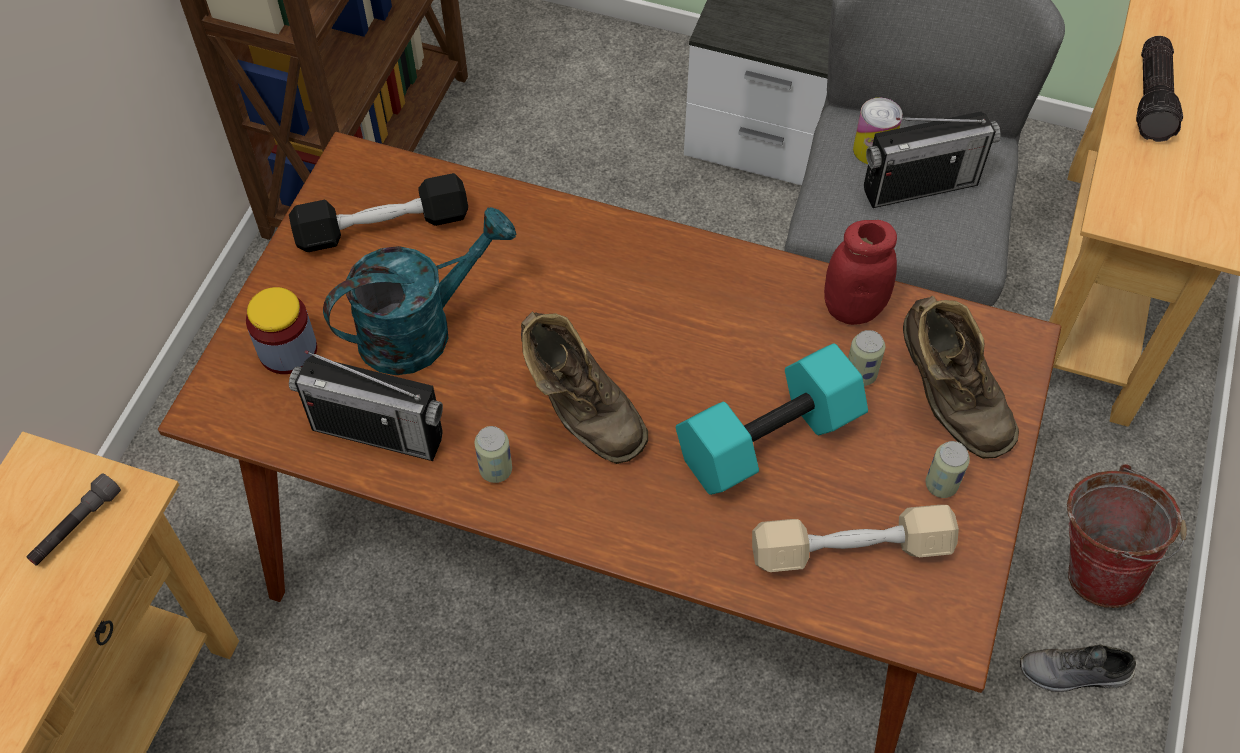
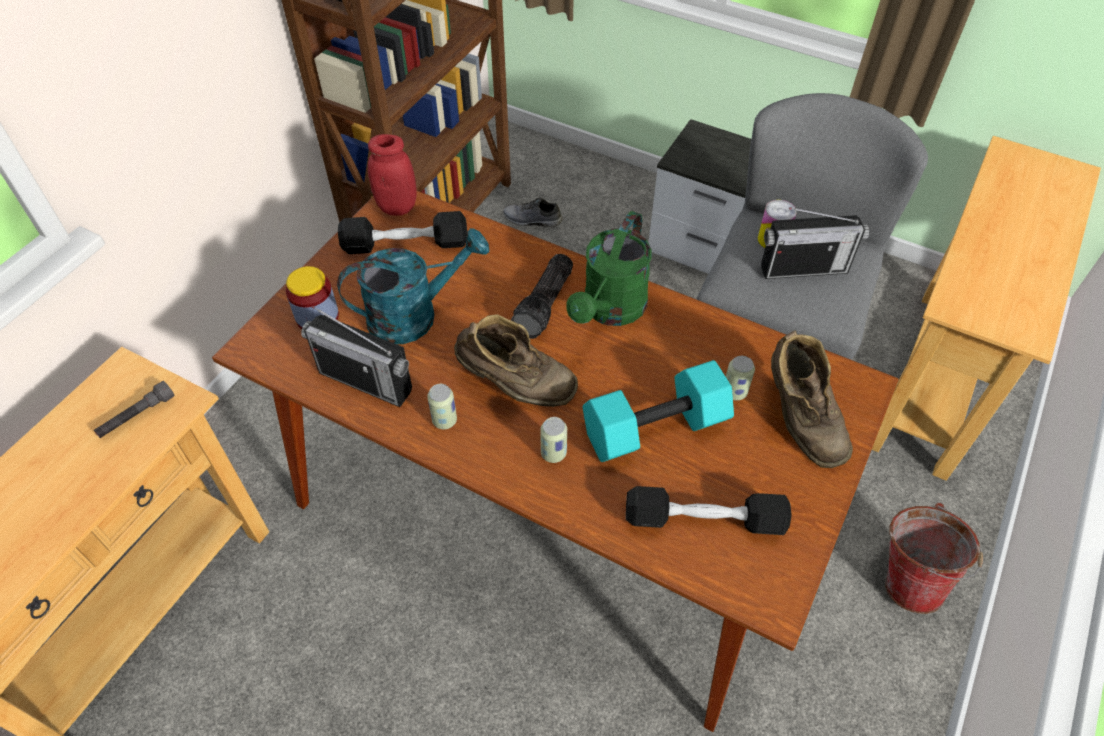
camera: 10 degrees right, 5 degrees down
(579, 411) = (516, 387): brown boot -> brown boot turned 45 degrees counterclockwise
(680, 285) = (610, 311): none -> green watering can
(851, 549) = (704, 520): beige dumbbell -> black dumbbell
(852, 308) = (737, 344): red jar -> red jar (397, 207)
(941, 484) = (784, 482): can -> can (553, 453)
(1074, 674) = (880, 659): grey shoe -> grey shoe (532, 220)
(1154, 100) = (993, 231): flashlight -> flashlight (546, 305)

